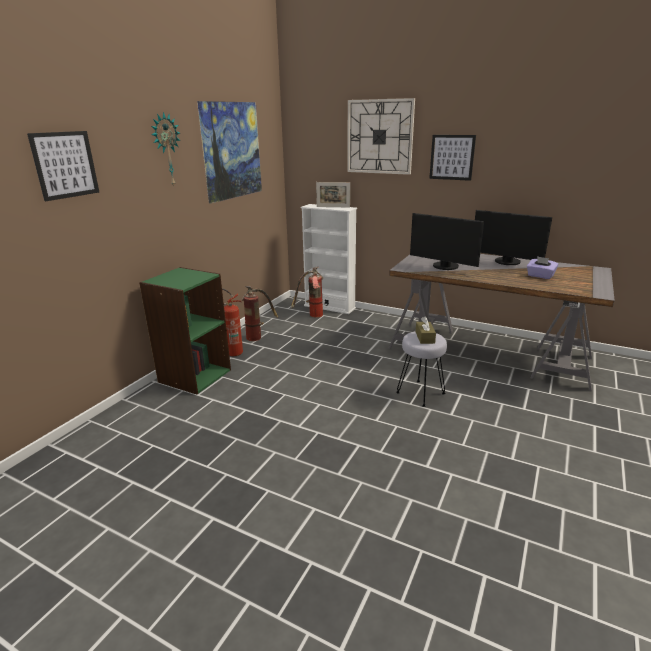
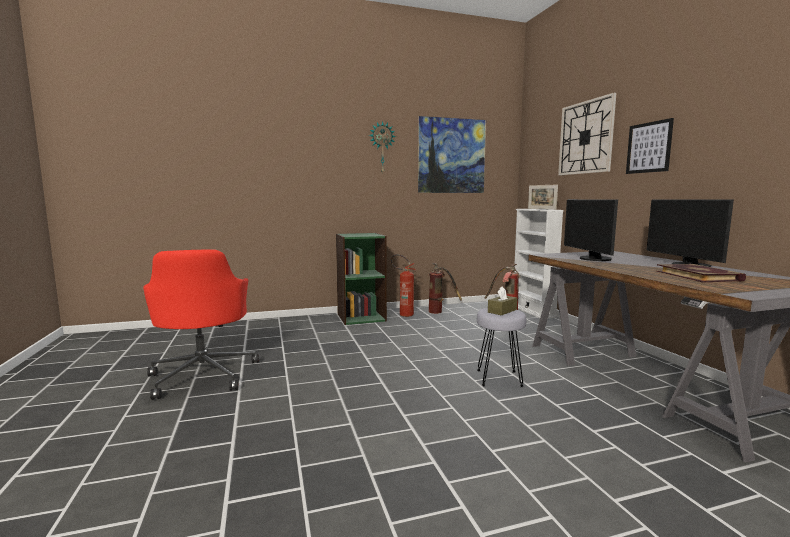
camera: 45 degrees right, 15 degrees down
(65, 165) = (299, 147): picture -> none
(177, 551) = (204, 375): none -> red office chair
(540, 276) = (698, 276): purple tissue box -> book

